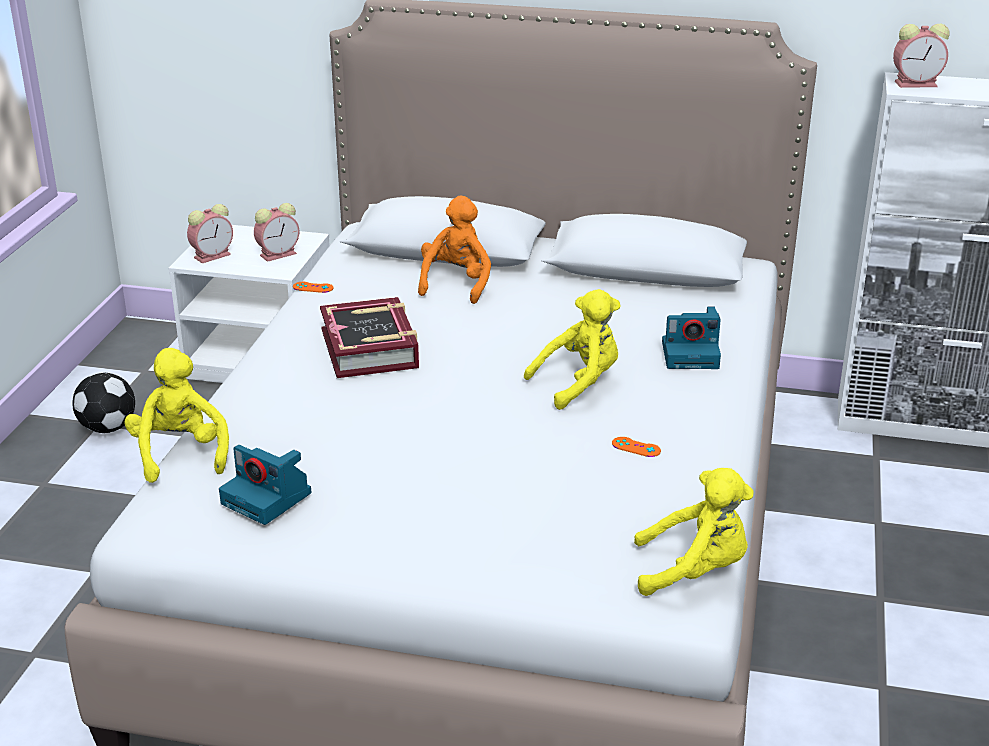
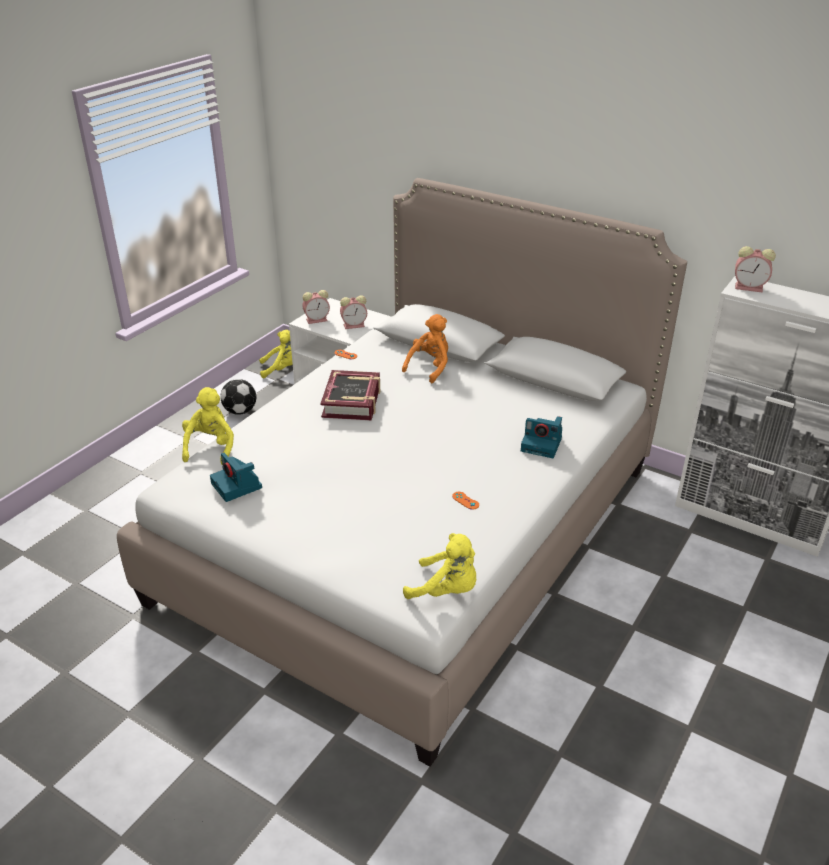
camera: 20 degrees right, 5 degrees up
(579, 383) = (459, 450): yellow plush toy -> yellow plush toy (281, 369)

